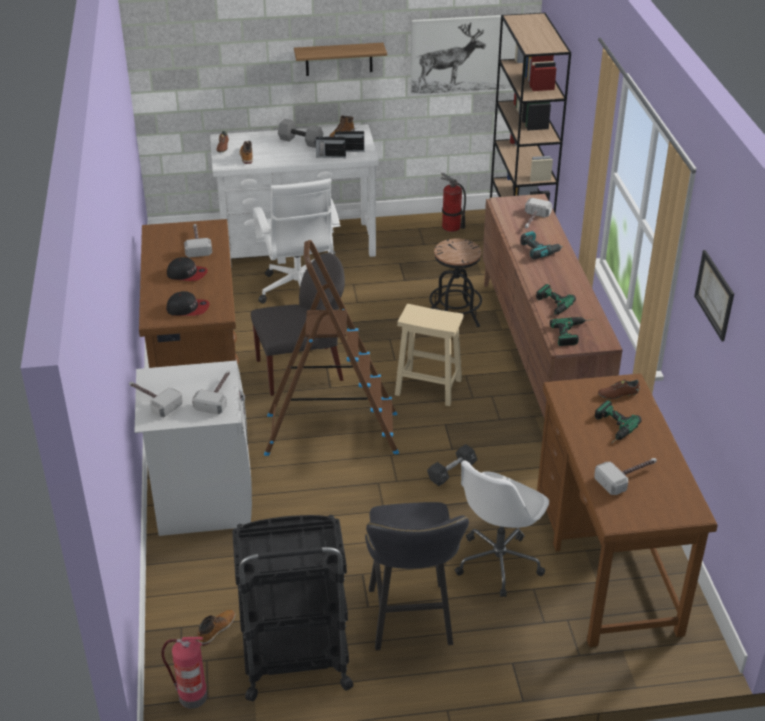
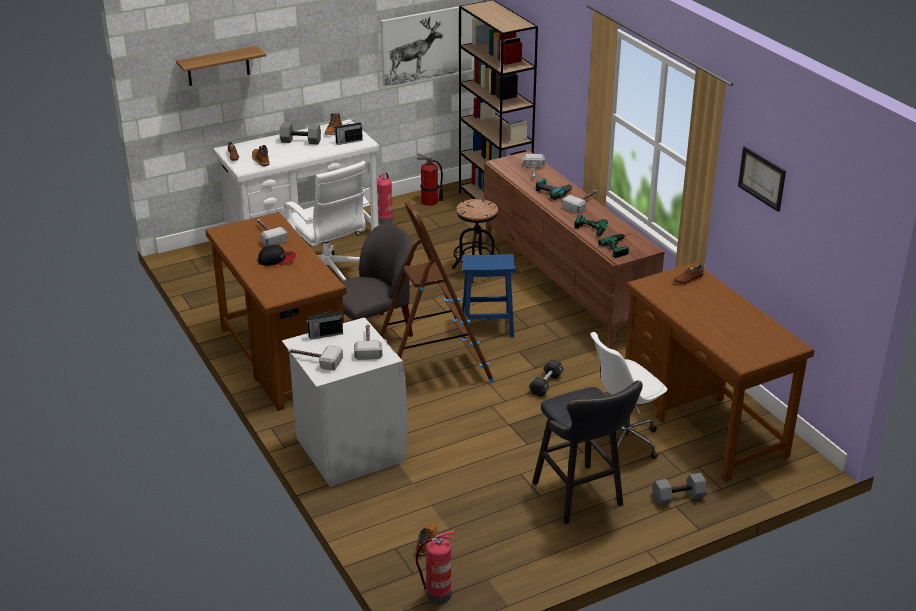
camera: 20 degrees left, 5 degrees down
(188, 309) = (298, 285): cap -> none
(296, 659) = (506, 547): black cart -> none
(330, 156) = (335, 148): radio -> radio (325, 335)
(339, 59) = (321, 63): shelf -> shelf (218, 66)
(392, 239) = (384, 220): none -> fire extinguisher
(429, 387) = (488, 326): beige stool -> blue stool
(497, 565) = (622, 442): white office chair -> white office chair turned 45 degrees clockwise
(521, 653) = (678, 498): none -> grey dumbbell
(610, 427) = (698, 303): power drill -> none
(628, 476) = (732, 332): hammer -> hammer (582, 203)

